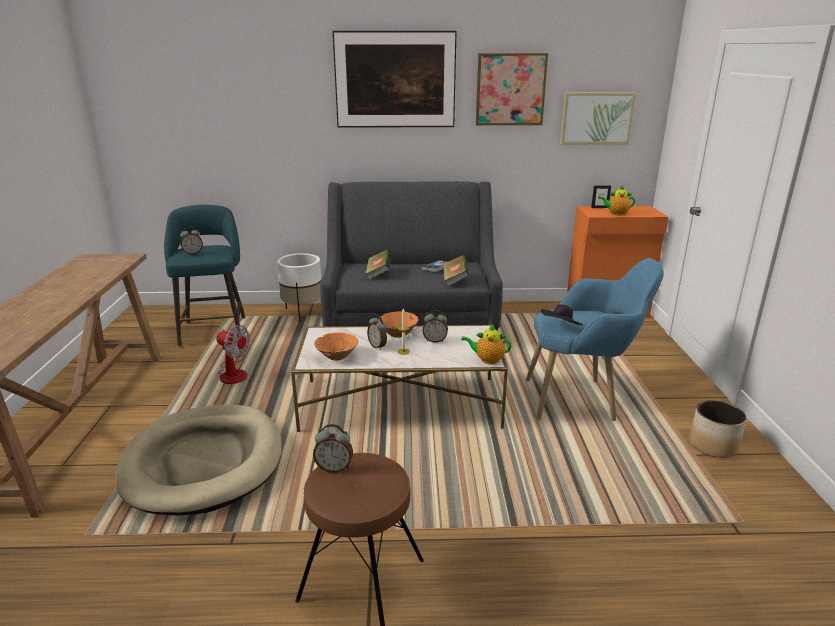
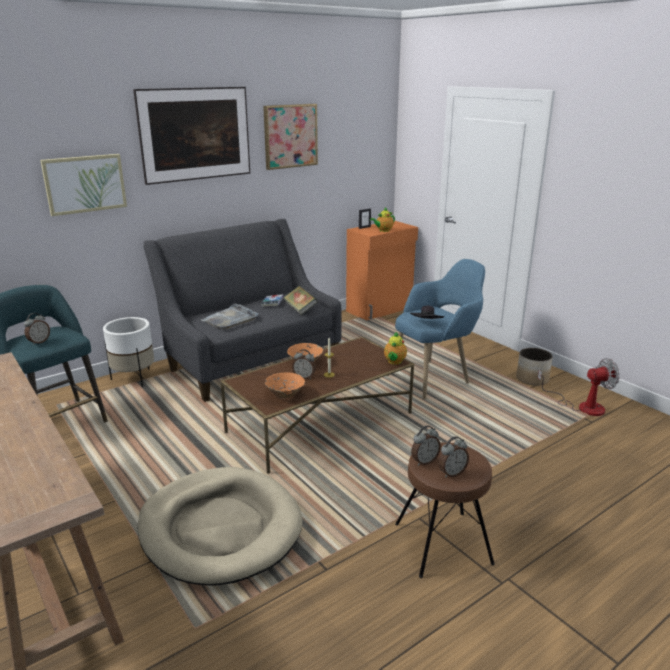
camera: 35 degrees left, 0 degrees up
(234, 372) = (141, 450): fan -> fan (582, 406)
(378, 274) = (230, 319): book -> grey tray
(401, 403) = (320, 423): white coffee table -> brown coffee table
(435, 340) = (339, 360): alarm clock -> alarm clock (451, 473)
(487, 360) = (394, 362): teapot -> teapot turned 45 degrees counterclockwise
(596, 118) = (352, 155): picture -> picture (85, 184)

